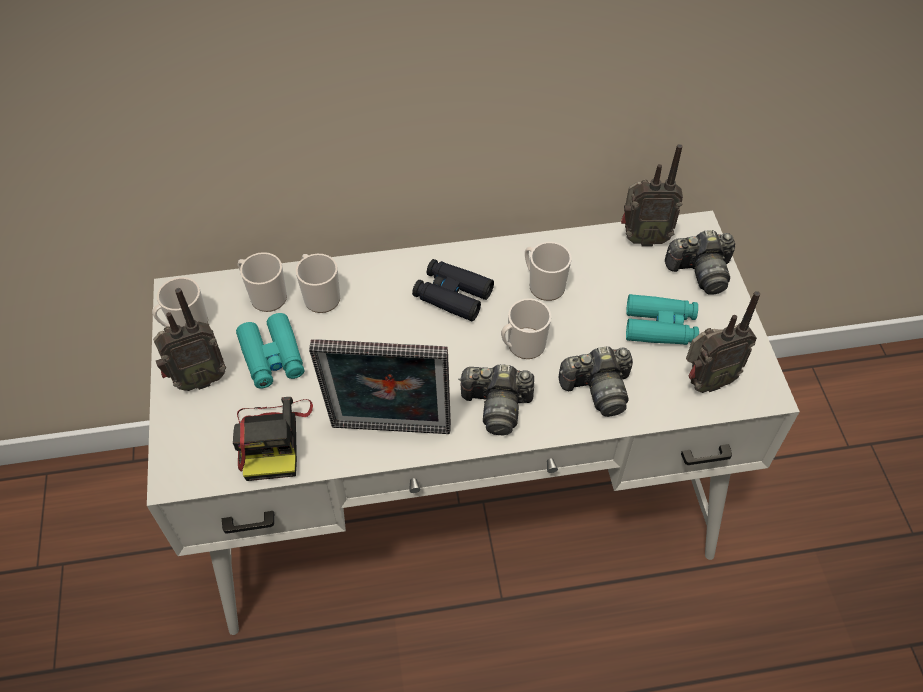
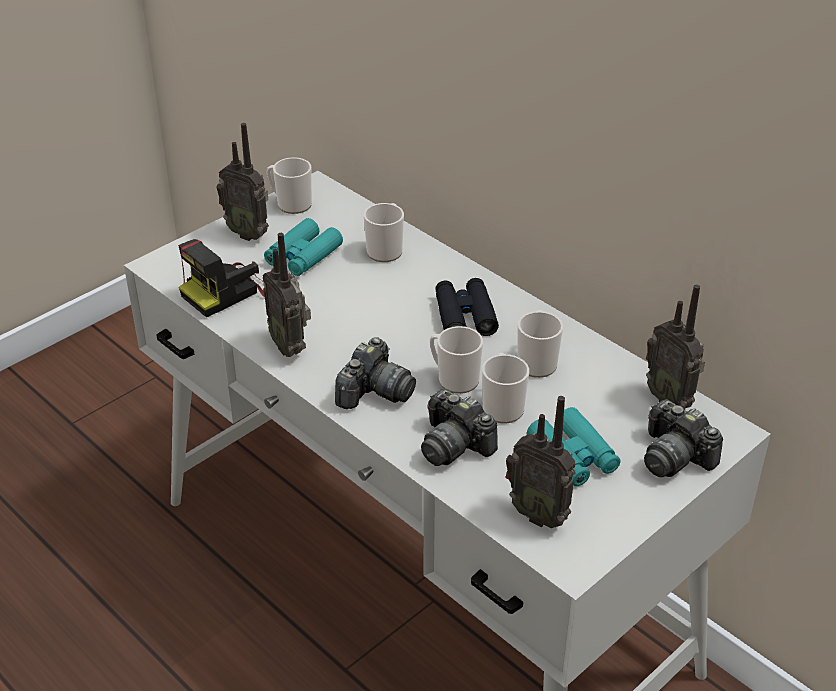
camera: 55 degrees right, 15 degrees down
(265, 296) = (356, 224): mug -> mug (502, 406)
(390, 433) = (290, 346): picture frame -> radio
(497, 406) = (374, 392): camera -> camera turned 120 degrees counterclockwise

